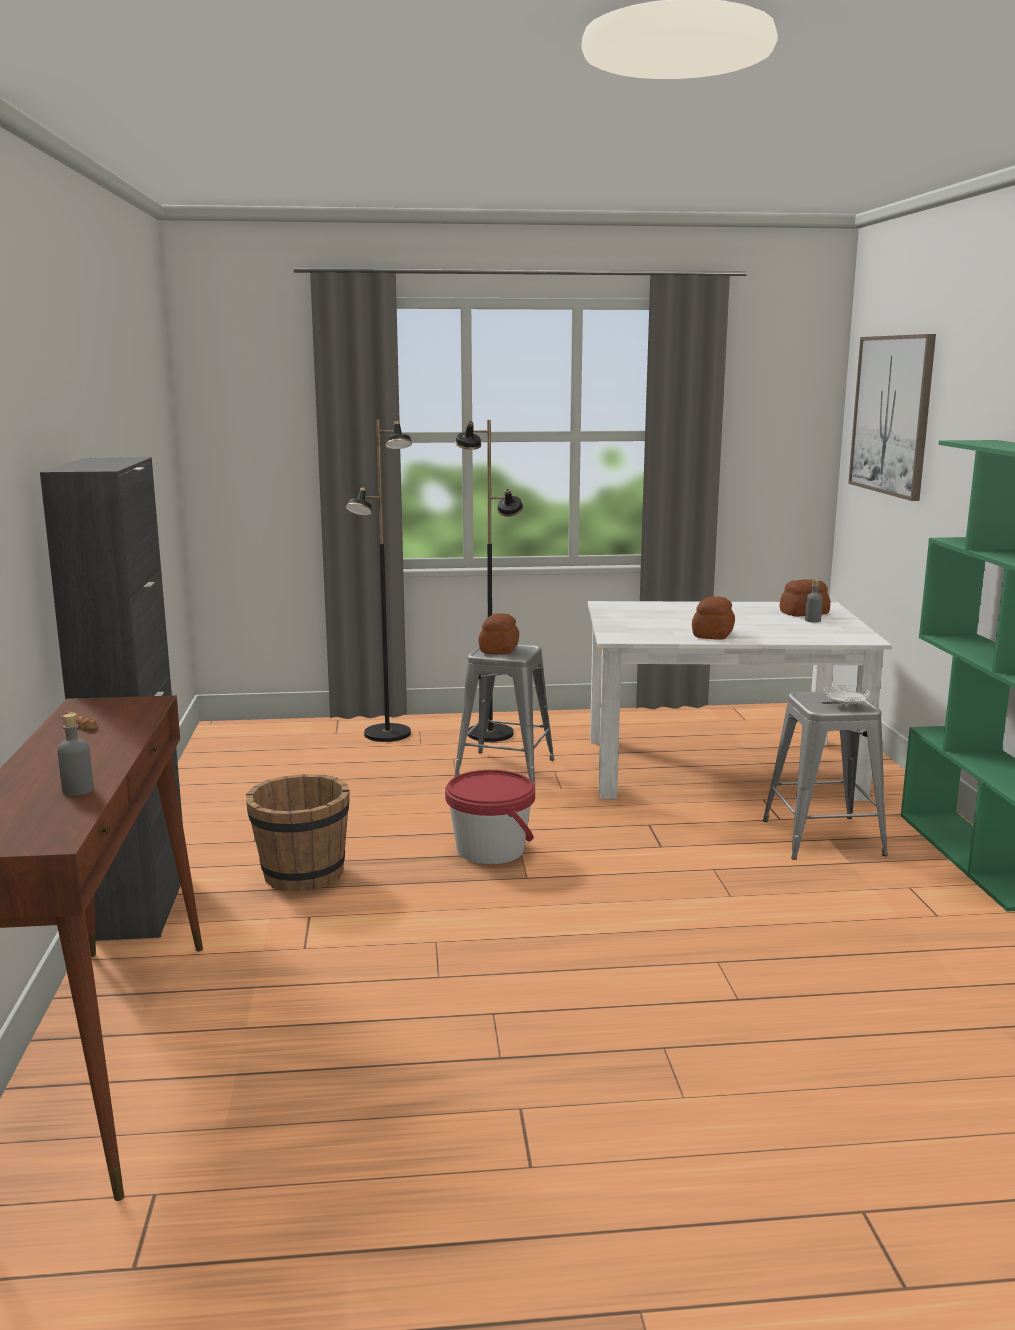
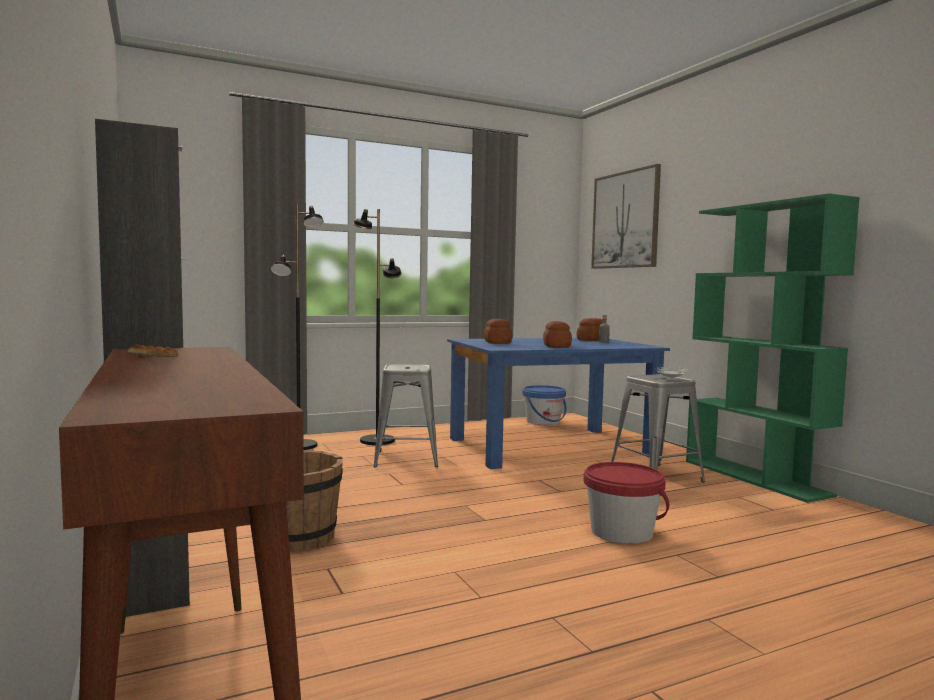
camera: 20 degrees left, 10 degrees down
(78, 790) = (222, 381): grey bottle -> none
(490, 850) = (441, 506): red bucket -> red bucket (621, 532)
(499, 649) = (402, 366): bread -> bread (498, 342)
(720, 766) = (550, 446): white dining table -> blue dining table
(754, 717) = (543, 422): none -> blue bucket

